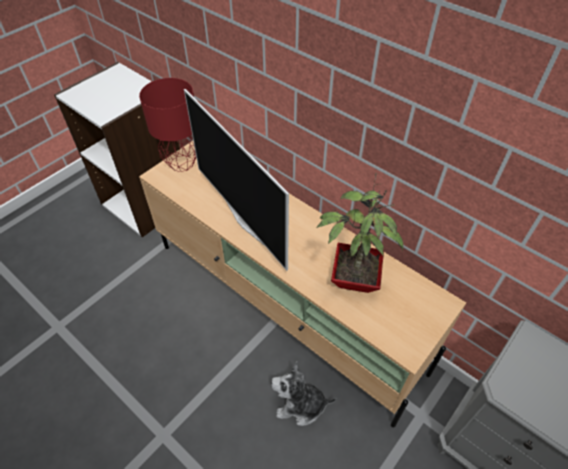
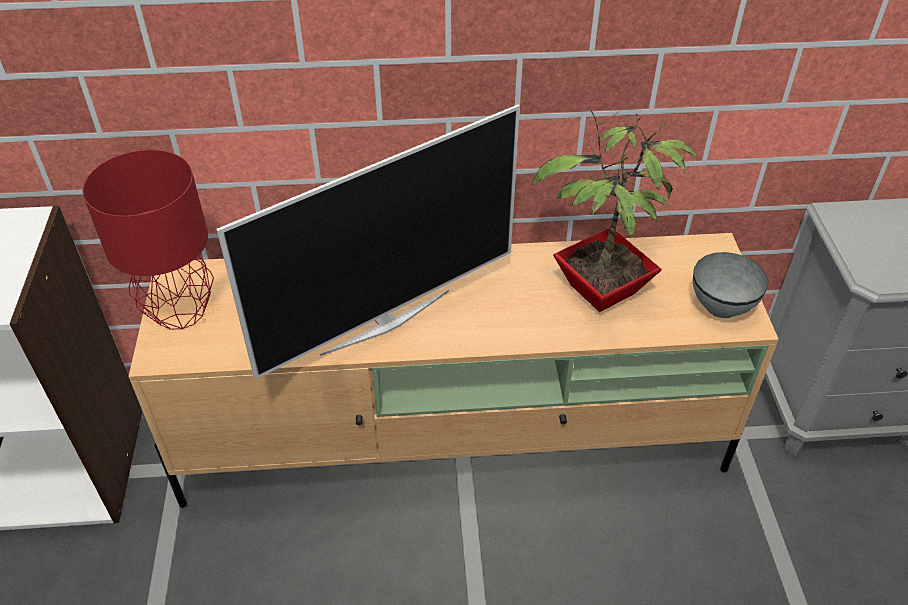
camera: 45 degrees left, 5 degrees down
(246, 221) = (385, 321): television -> television turned 45 degrees counterclockwise
(300, 405) = (610, 541): plush toy -> none
(405, 333) = (720, 306): none -> grey bowl

